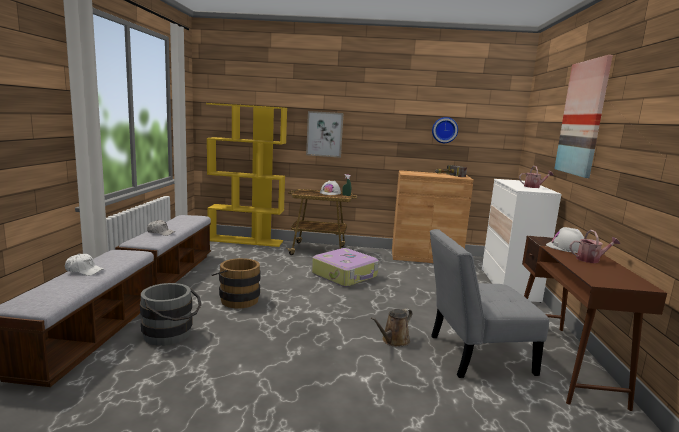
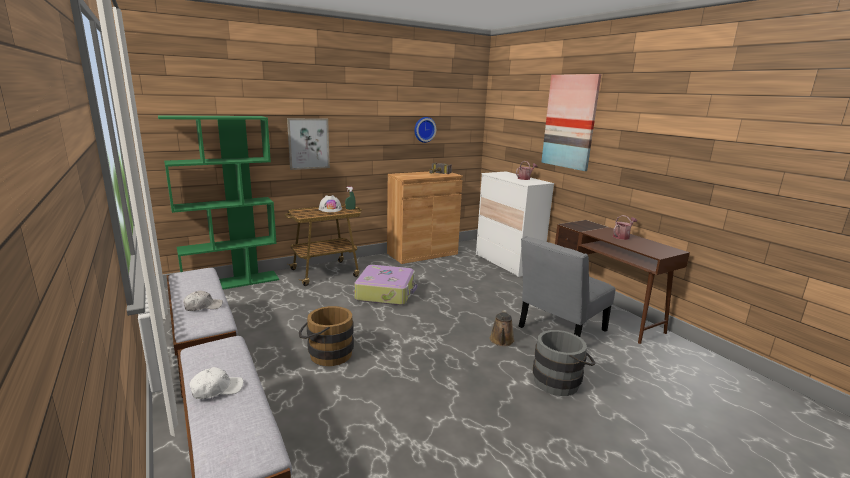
camera: 35 degrees left, 5 degrees up
(171, 335) = (322, 420): grey bucket -> grey bucket (560, 381)
(246, 241) = (232, 282): yellow bookcase -> green bookcase
(566, 248) = (595, 229): white hard hat -> none

